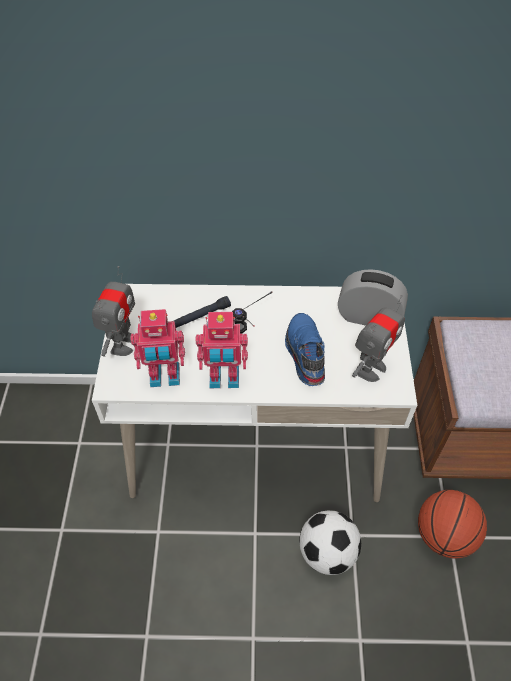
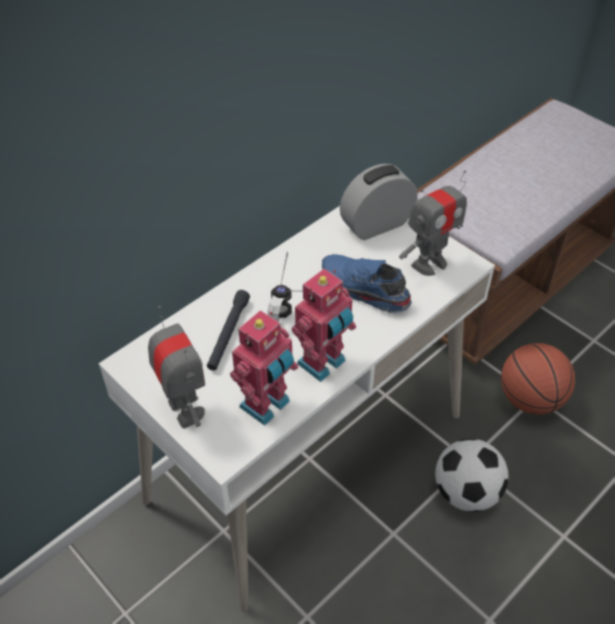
camera: 45 degrees left, 5 degrees down
(371, 369) = (429, 263): toy robot -> toy robot turned 60 degrees clockwise

